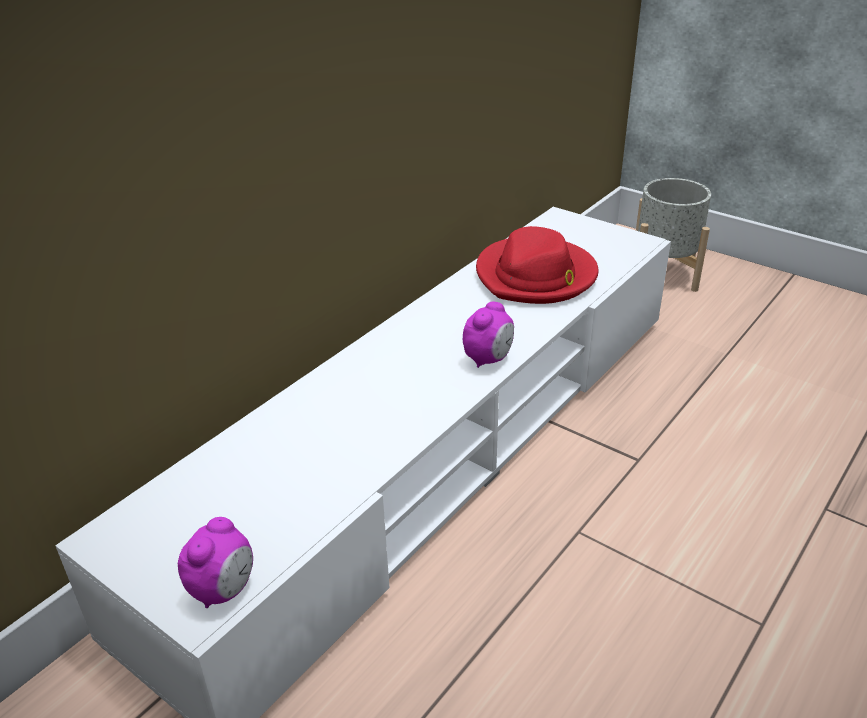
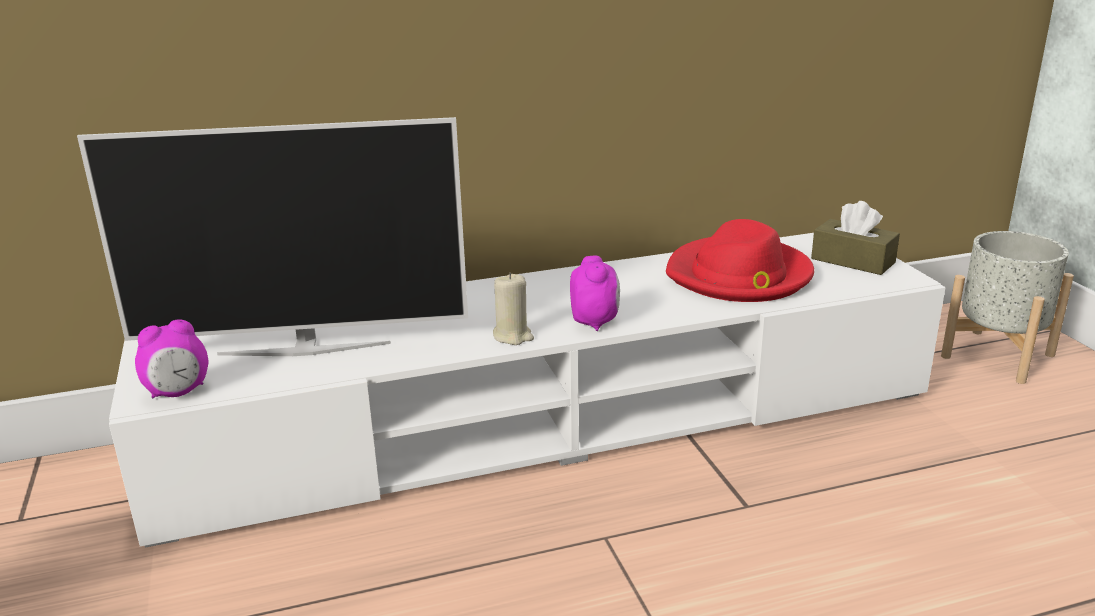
camera: 35 degrees right, 10 degrees down
(281, 485) = (305, 348): none -> television
(444, 398) = (513, 336): none -> beige candle
(488, 359) = (595, 322): alarm clock -> alarm clock turned 75 degrees counterclockwise
(592, 236) = (853, 261): none -> brown tissue box

